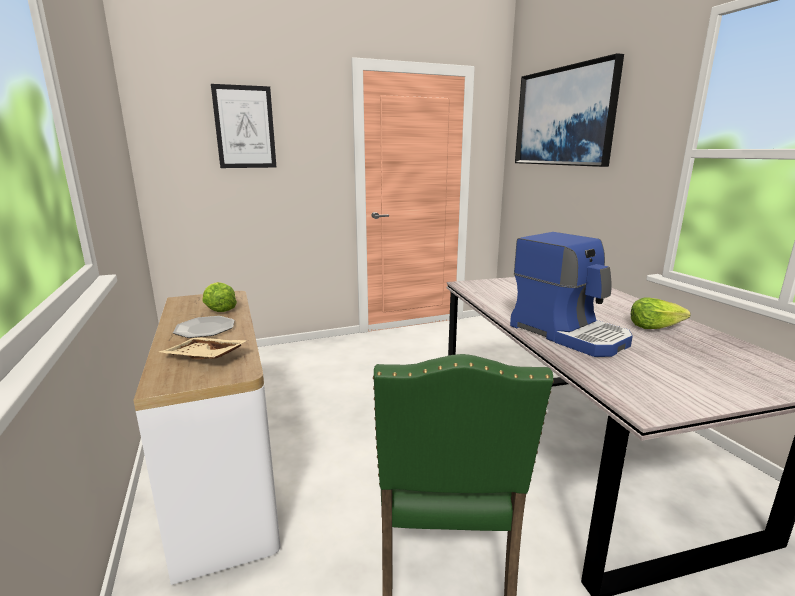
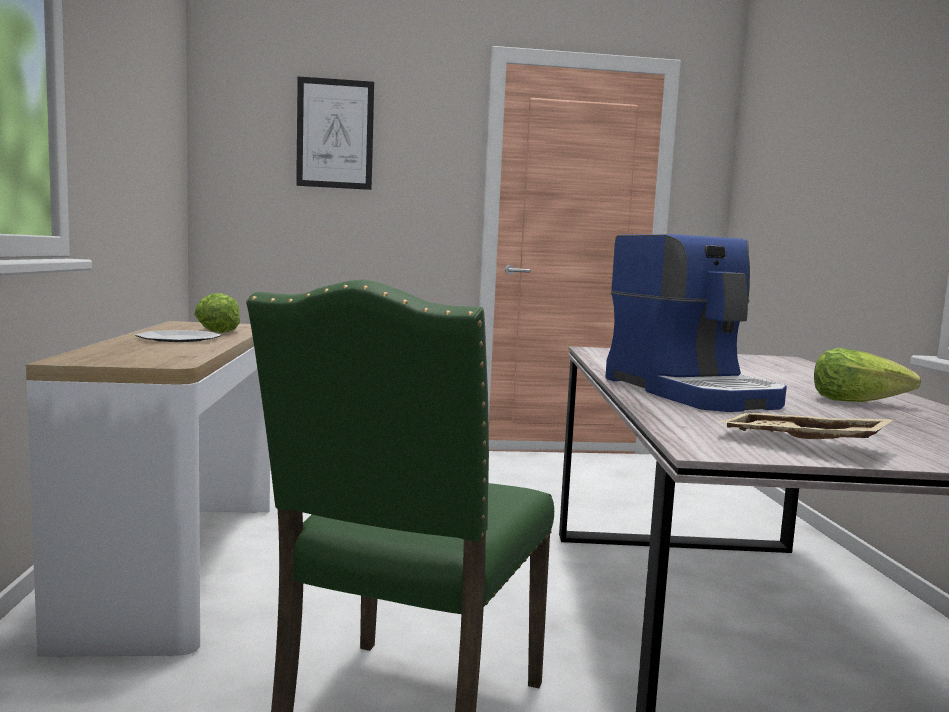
camera: 15 degrees right, 10 degrees down
(203, 358) = (145, 352): beige tray -> beige tray (799, 443)
(564, 117) = (806, 121): picture -> none

